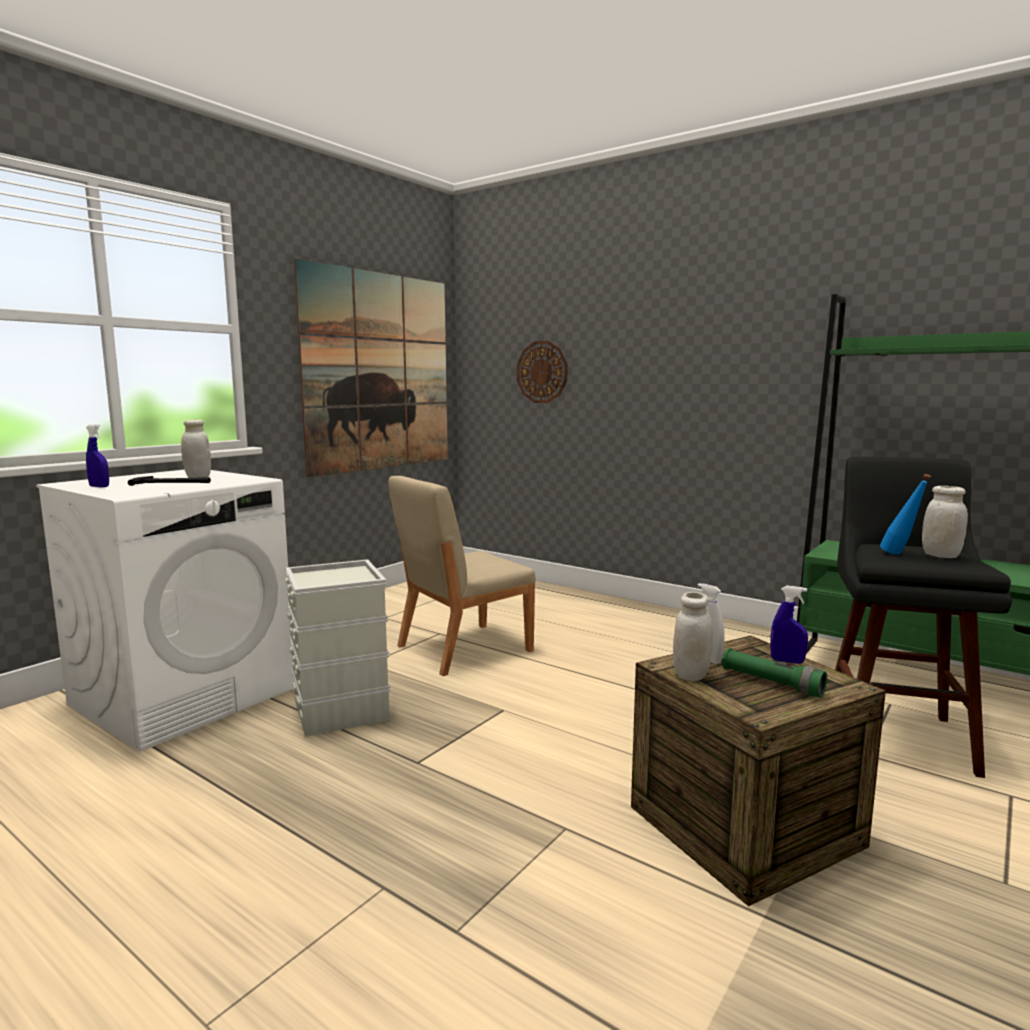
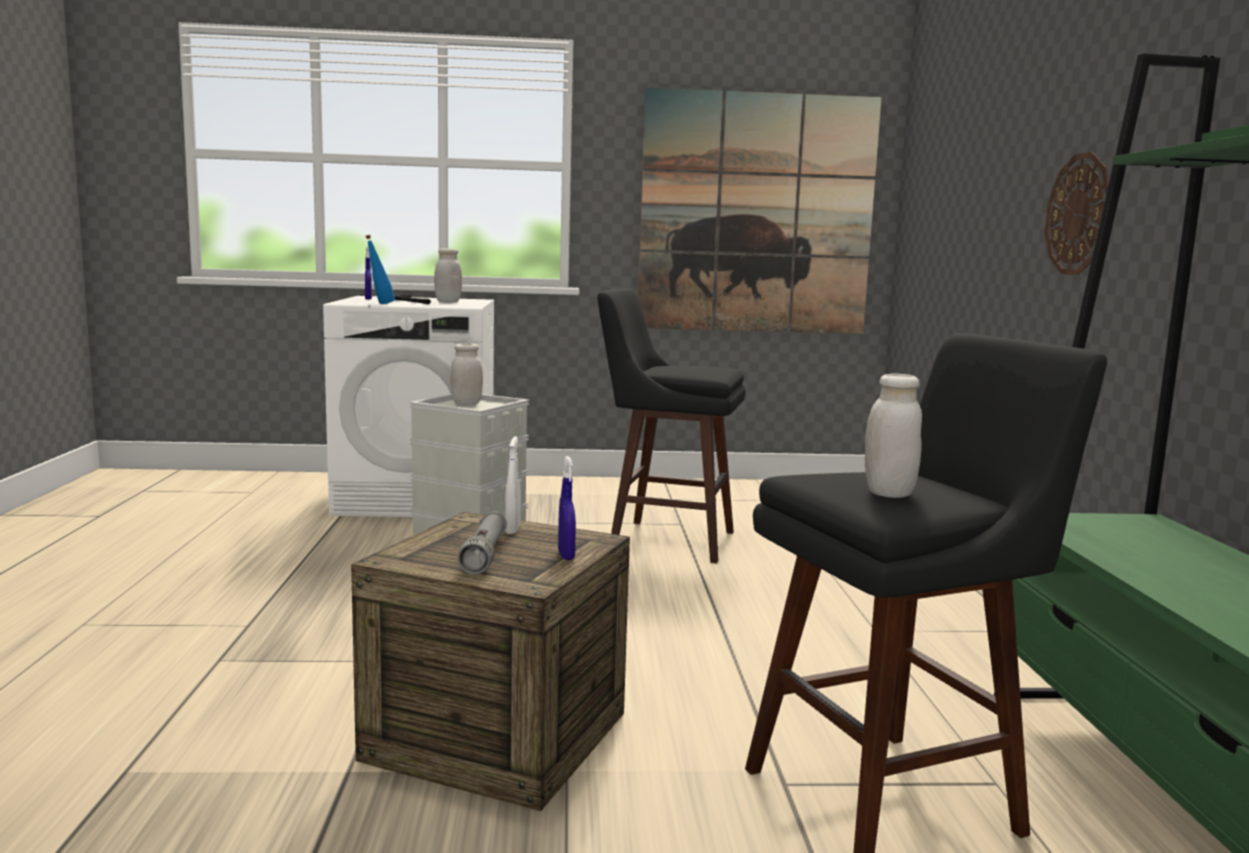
camera: 50 degrees right, 0 degrees up
(462, 648) = (665, 540): beige chair -> black stool
(542, 372) = (950, 214): wall clock -> wall clock (1078, 214)
(691, 675) = (459, 529): white jar -> white jar (466, 403)
(771, 683) = (484, 556): green flashlight -> grey flashlight
(900, 555) = (840, 479): blue bottle -> blue bottle (380, 304)

